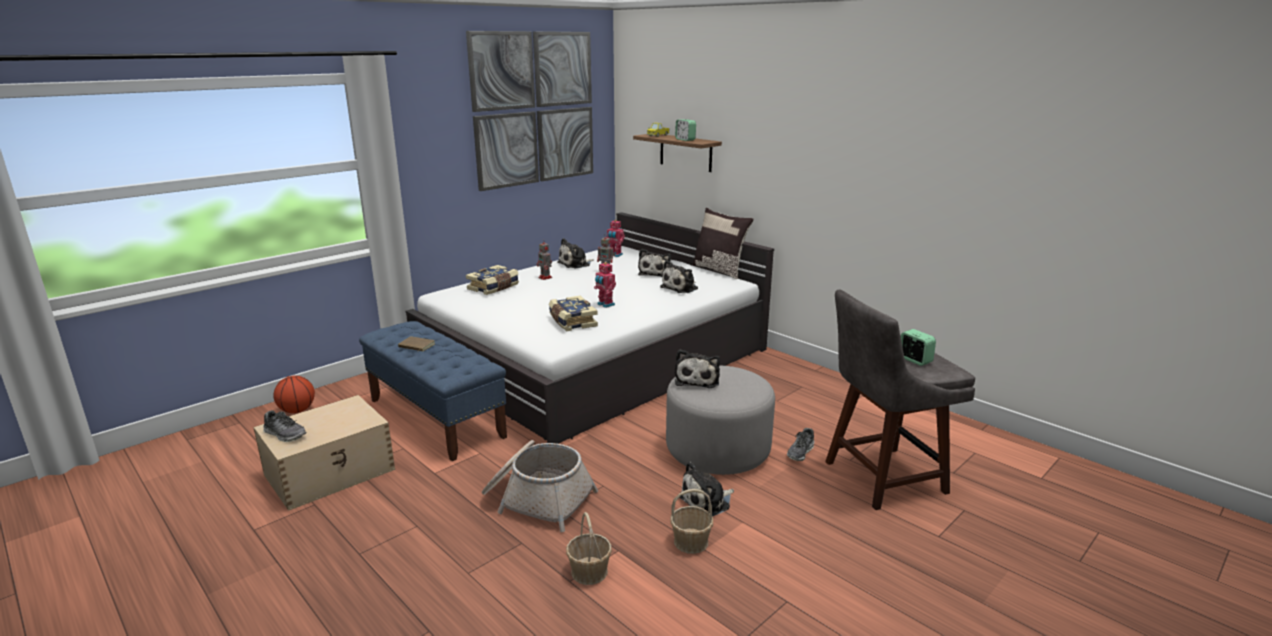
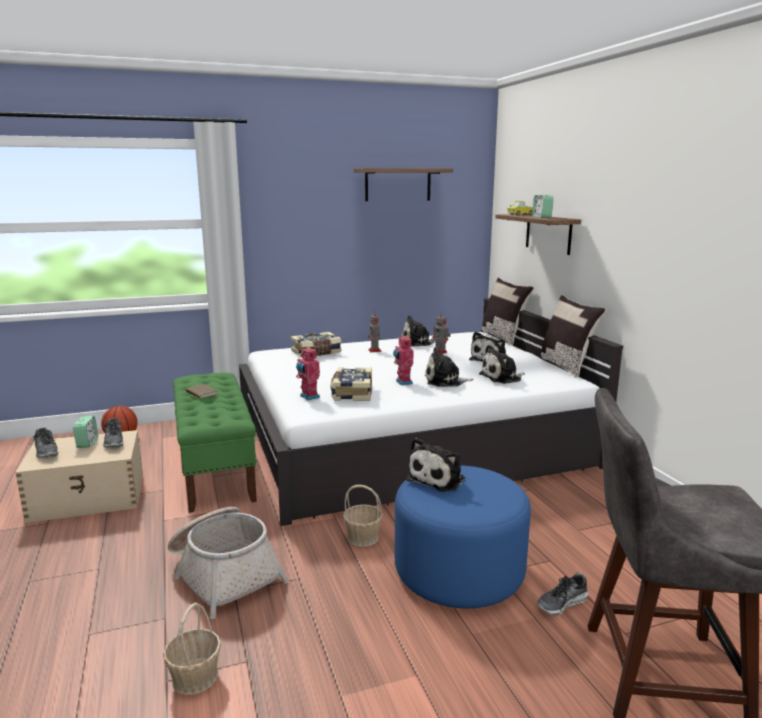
camera: 25 degrees right, 5 degrees down
(349, 410) = (114, 442): none -> shoe
(436, 418) = (215, 468): blue bench -> green bench
(534, 109) = (398, 184): picture -> shelf
(615, 255) = (466, 339): toy robot -> toy robot (308, 397)
(644, 249) = (503, 338): none -> pillow
(691, 542) = (333, 680): basket -> basket (363, 537)
(707, 502) = (394, 633): plush toy -> plush toy (445, 381)
(718, 449) = (459, 571): grey ottoman -> blue ottoman
(914, 360) = (712, 510): alarm clock -> alarm clock (87, 443)

